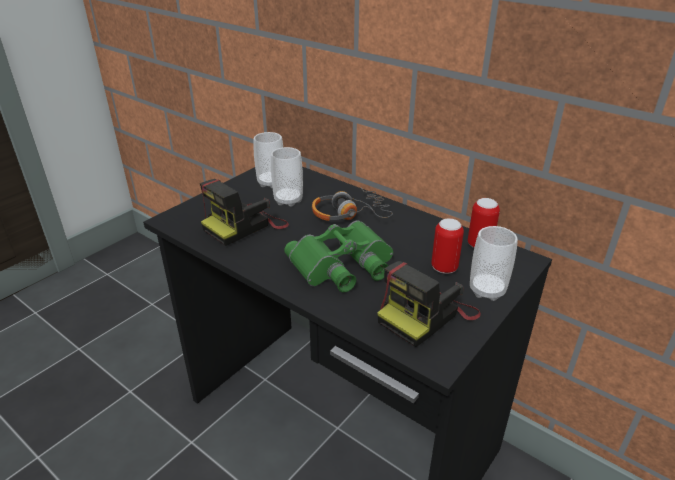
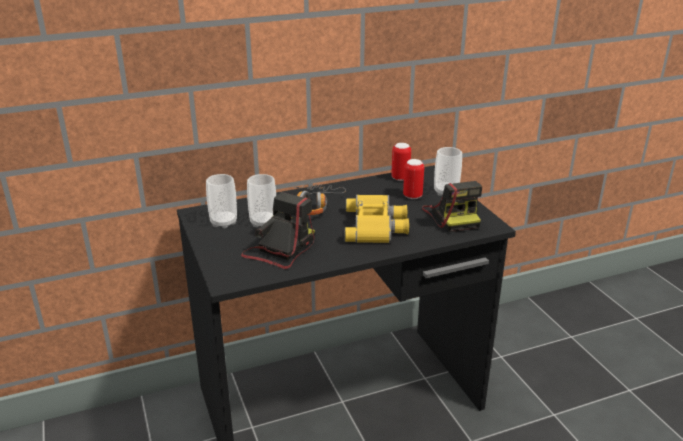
camera: 60 degrees left, 5 degrees down
(245, 226) = (280, 249): camera -> camera turned 135 degrees counterclockwise
(343, 265) = (376, 226): green binoculars -> yellow binoculars

